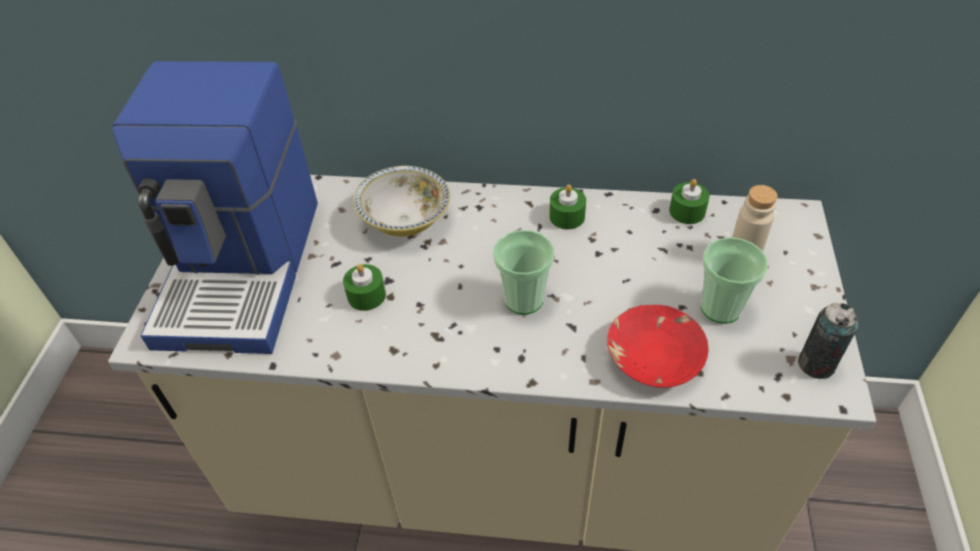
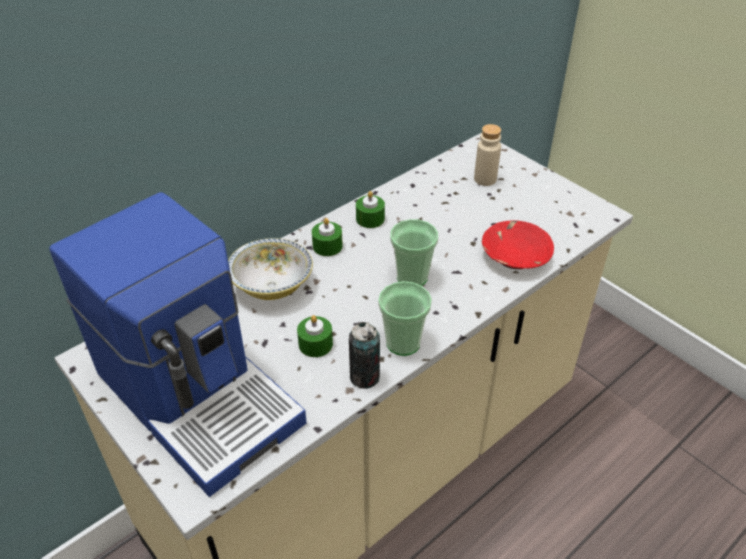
camera: 50 degrees left, 5 degrees down
(687, 211) = (429, 176): green candle -> green candle (327, 246)
(720, 308) = (510, 212): cup -> cup (403, 343)
(816, 364) = (582, 208): can -> can (364, 377)

